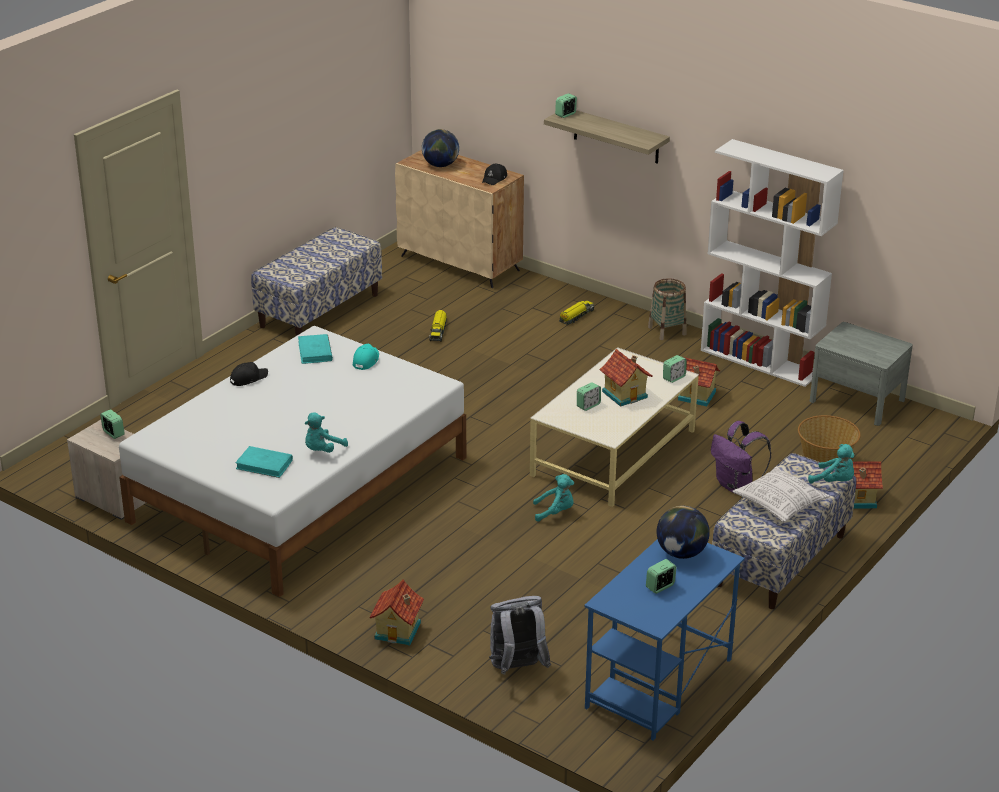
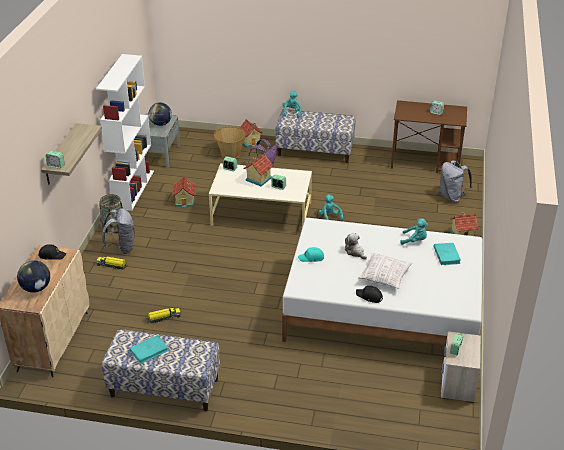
camera: 115 degrees left, 5 degrees up
(315, 352) = (317, 281): turquoise book -> turquoise book (149, 350)
(345, 395) = (355, 252): none -> plush toy
(611, 329) = (122, 247): none -> grey backpack
(658, 684) = (425, 162): blue desk -> brown desk
(681, 553) = (409, 113): globe -> globe (161, 124)
(779, 504) = (321, 121): pillow -> pillow (384, 276)

